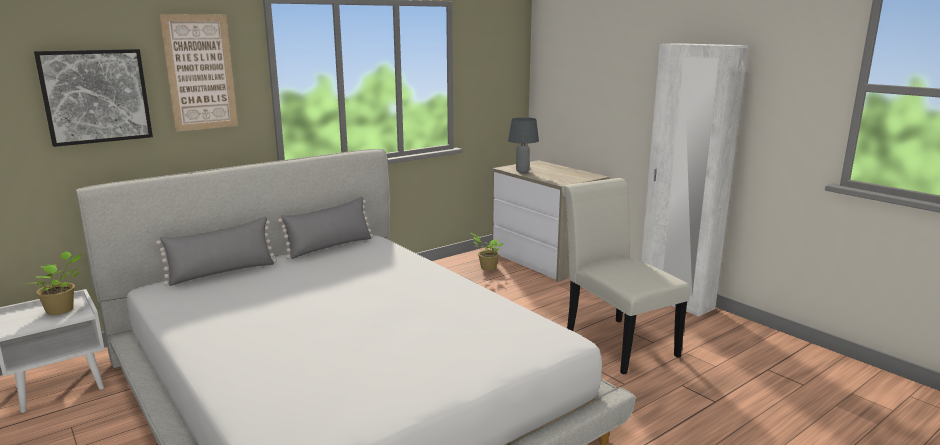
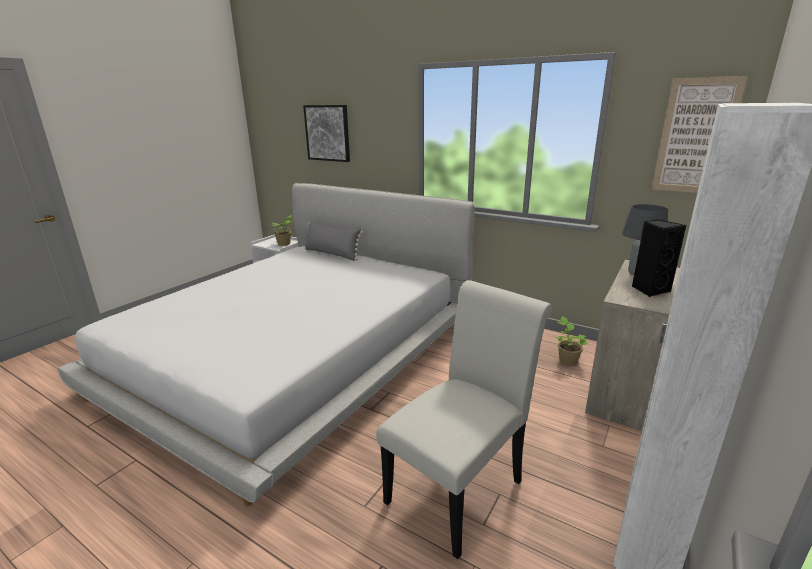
camera: 70 degrees right, 5 degrees up
(200, 72) = (376, 122): picture -> picture (695, 136)
(330, 247) = (399, 266): grey pillow -> none
(553, 175) = (649, 290): none -> black speaker

